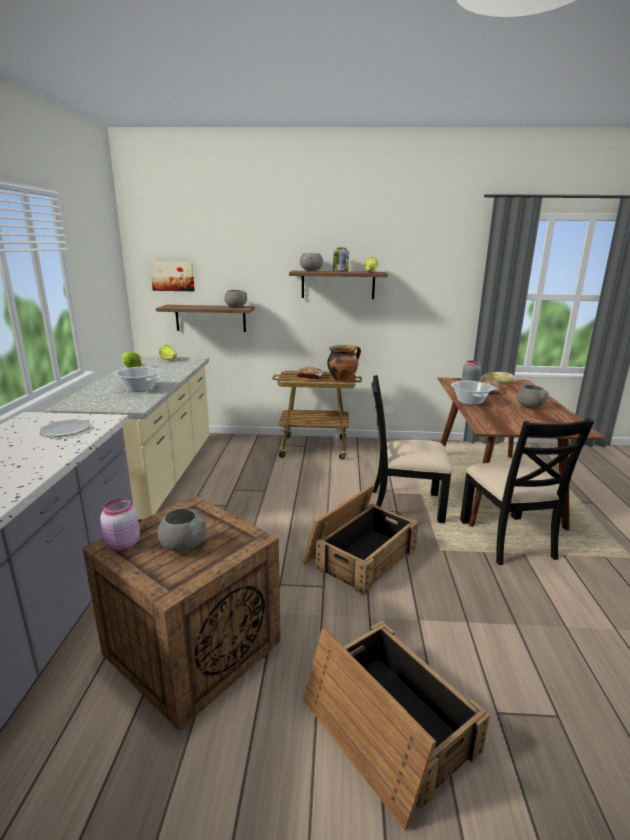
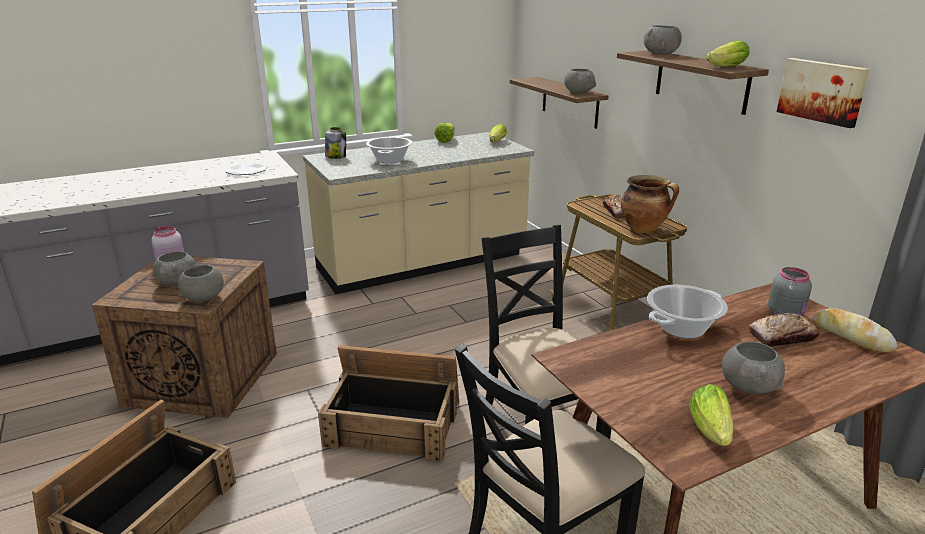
camera: 60 degrees right, 5 degrees up
(173, 276) = (547, 43): picture -> picture (822, 91)
(240, 535) = (203, 298): none -> grey bowl
(340, 271) = (691, 60): jar -> jar (336, 156)
(563, 421) = (711, 431): none -> lettuce

